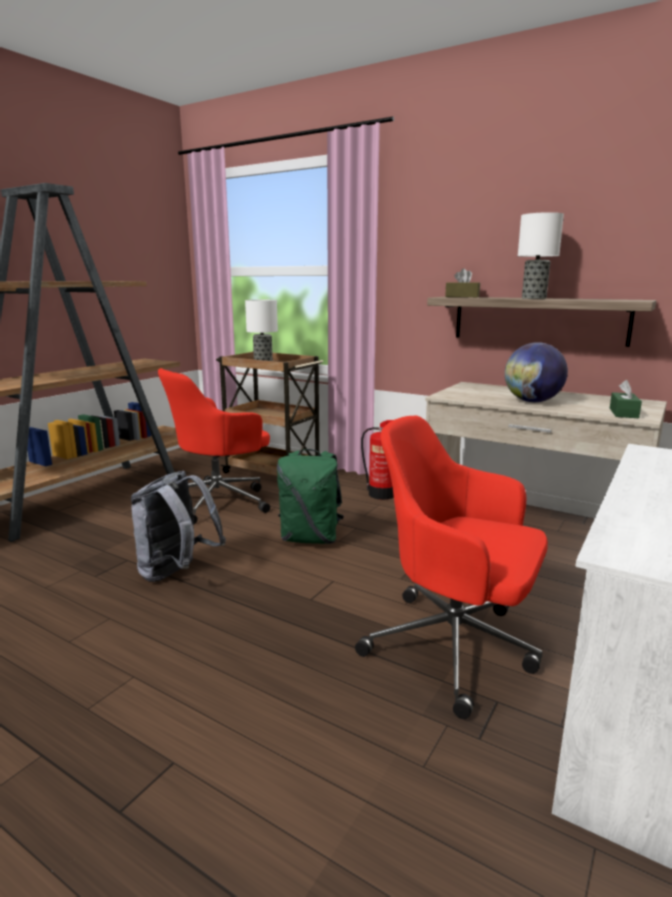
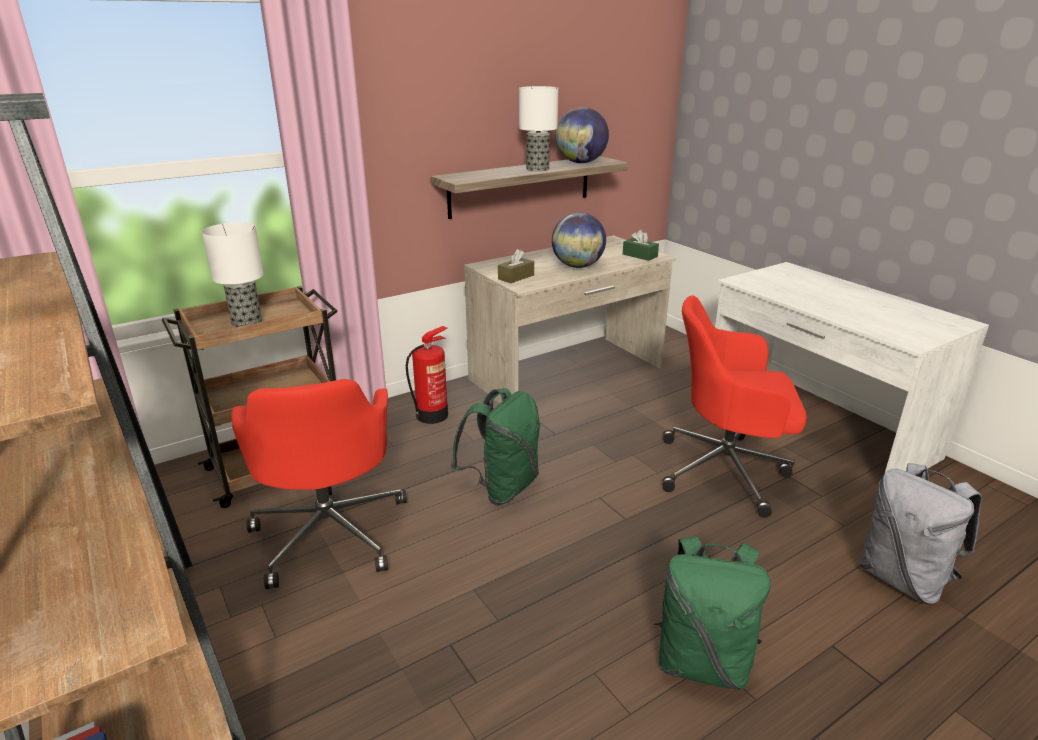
camera: 65 degrees left, 10 degrees up
(131, 670) = (702, 661): none -> green backpack
(177, 573) = (517, 602): grey backpack -> grey backpack (903, 579)
(455, 647) = (726, 470): red office chair -> red office chair turned 45 degrees clockwise
(462, 297) = (464, 175): brown tissue box -> brown tissue box (516, 277)
(599, 299) = (581, 162): none -> globe

